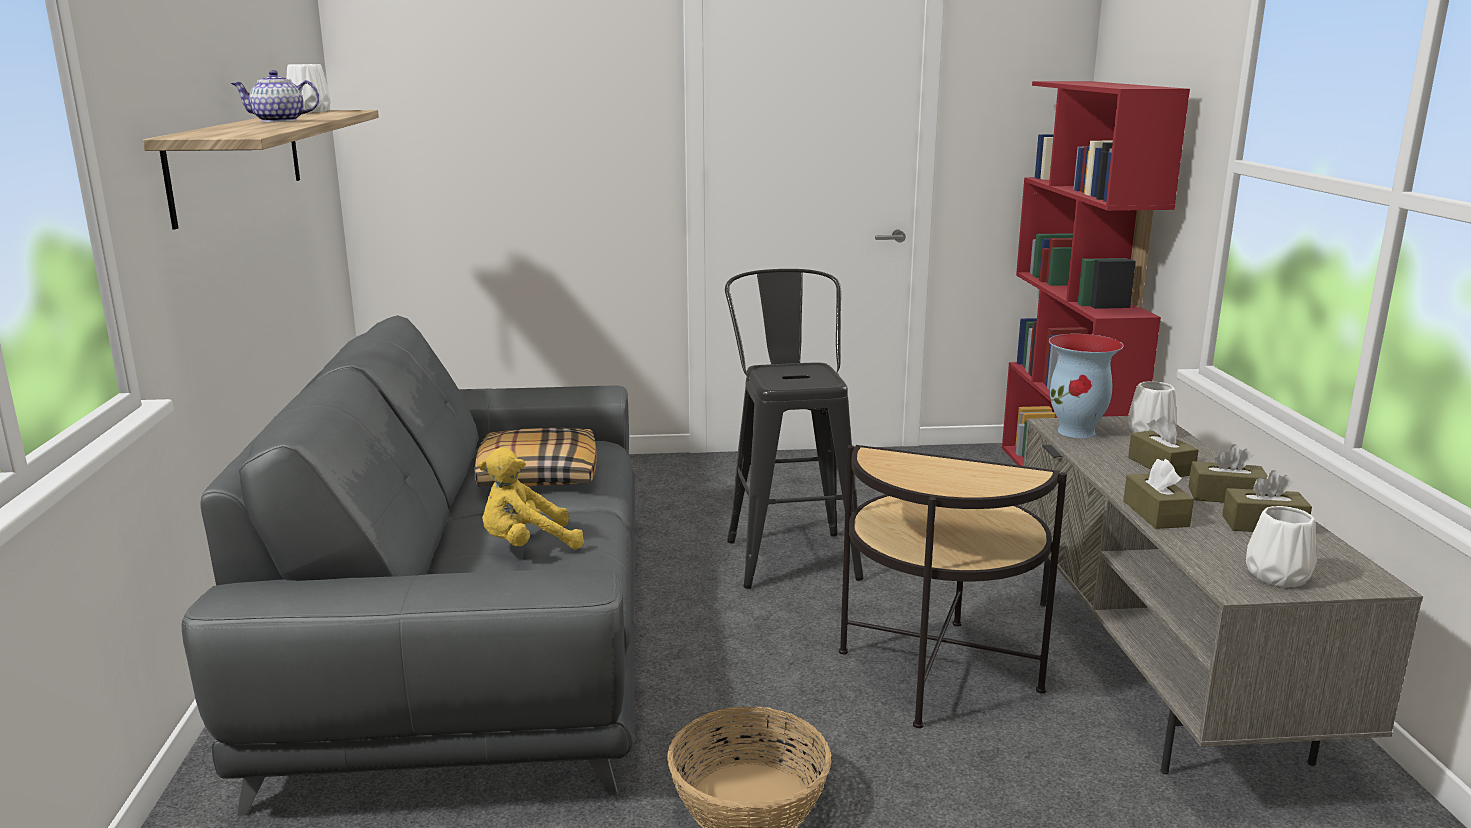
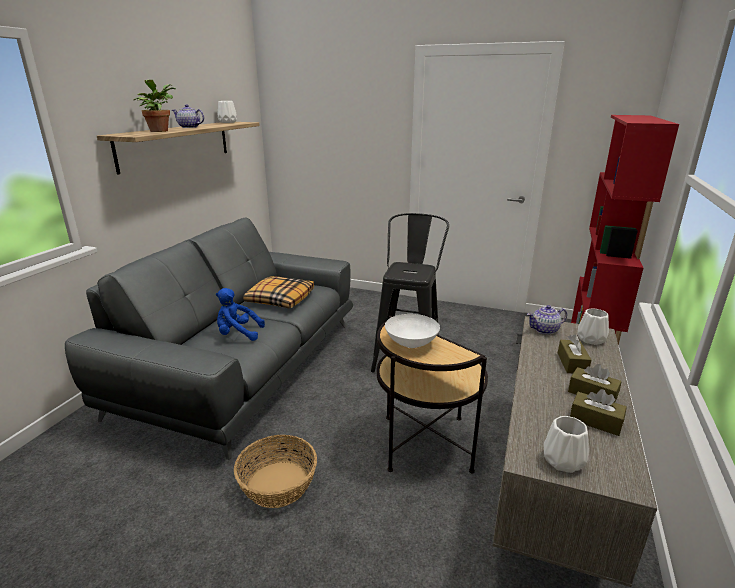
camera: 25 degrees right, 5 degrees up
(252, 128) = (160, 131): none -> potted plant
(527, 546) = (238, 334): yellow plush toy -> blue plush toy
(936, 475) = (412, 343): none -> white bowl
(1077, 432) = (545, 330): vase -> teapot
(1155, 514) = (531, 395): brown tissue box -> none

